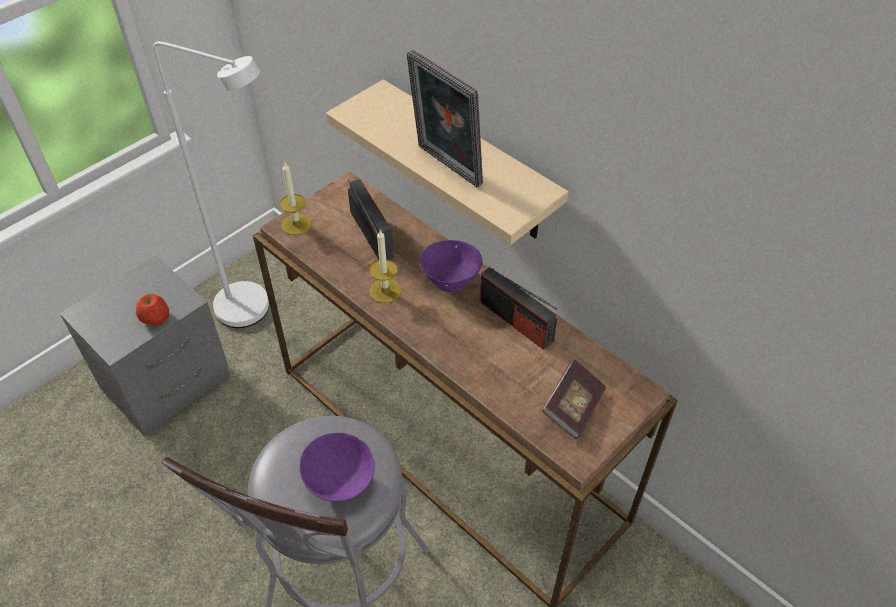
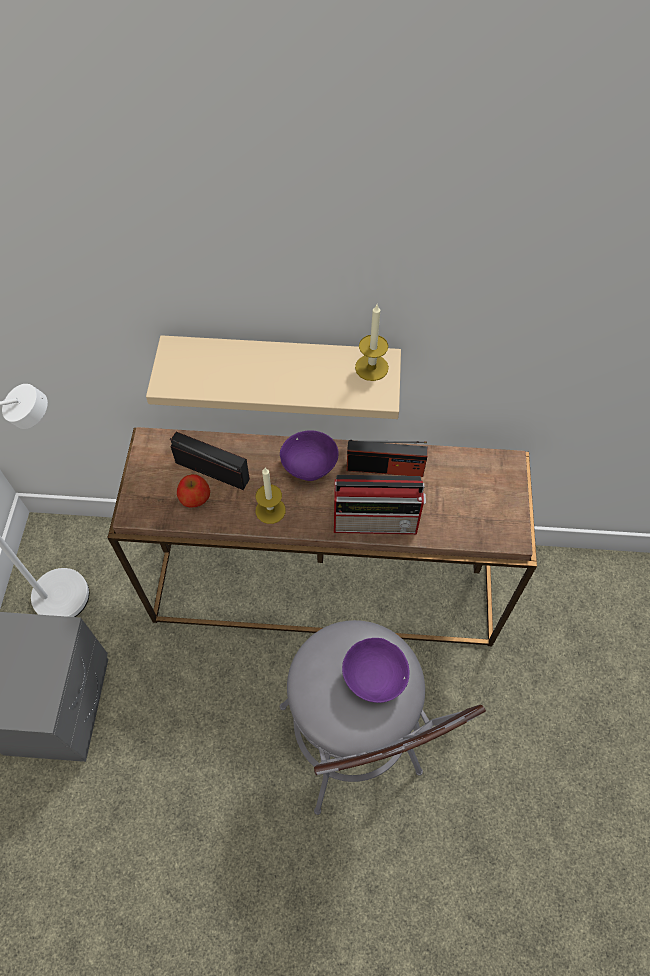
camera: 40 degrees left, 10 degrees up
(155, 318) = (49, 664): apple -> apple (194, 498)
(296, 224) = (142, 503): candle -> candle (371, 367)
(445, 167) = (295, 385): picture frame -> none
(464, 357) = (377, 521): none -> radio
(573, 407) = (480, 505): book -> none

